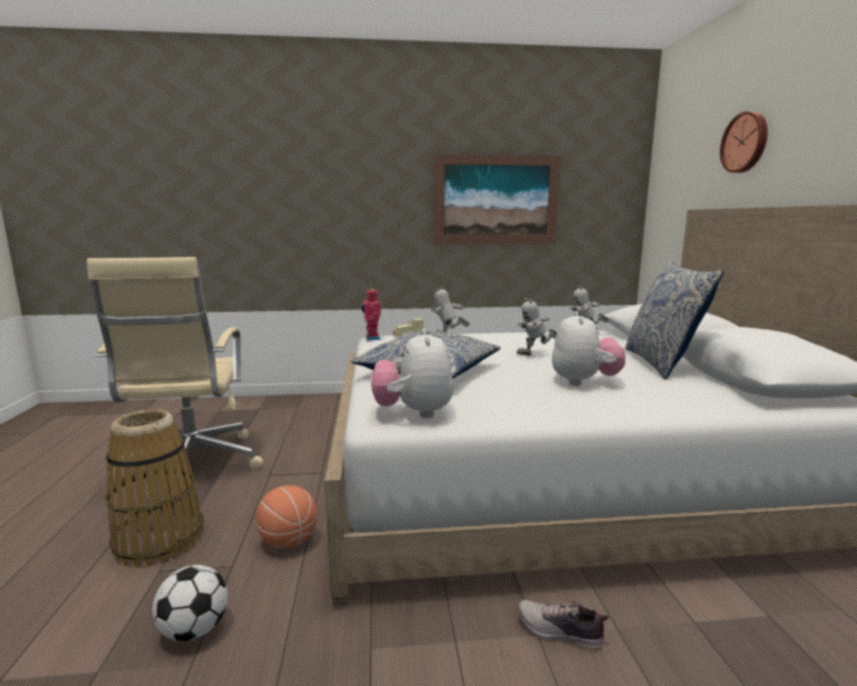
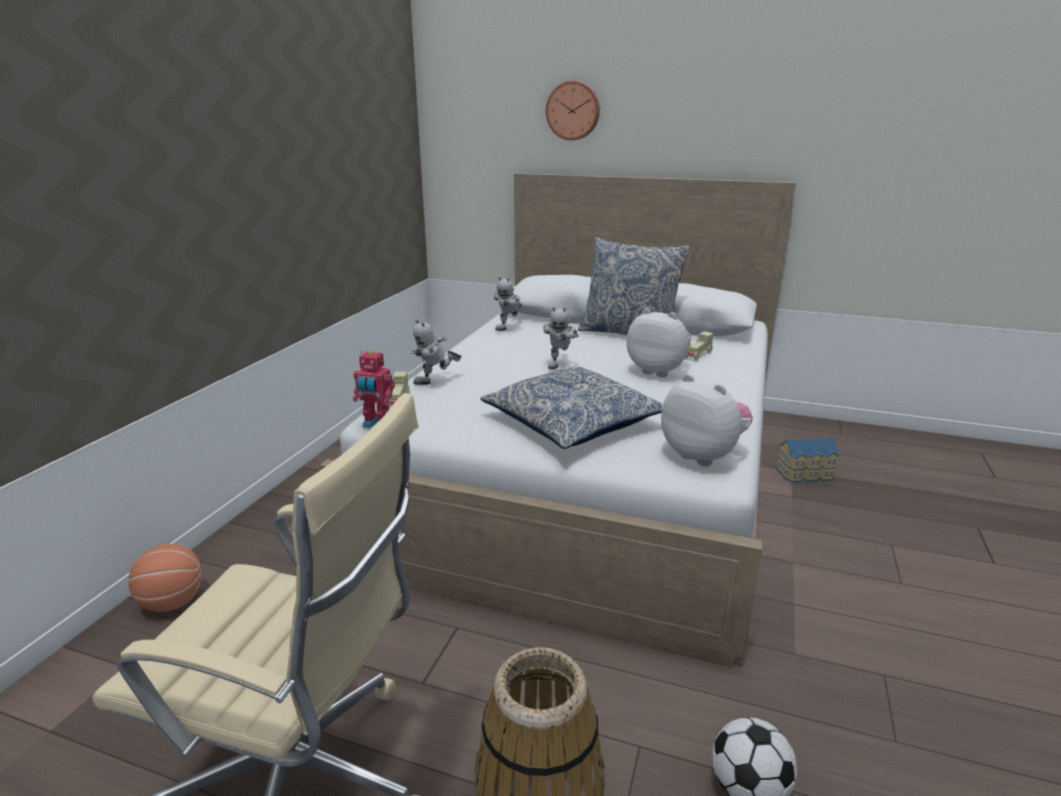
camera: 65 degrees left, 10 degrees up
(288, 541) = (609, 685): basketball -> basketball (172, 602)
(414, 413) = (703, 455): plush toy -> plush toy turned 150 degrees counterclockwise
(496, 200) = (311, 172): picture -> none
(560, 632) = (792, 551): shoe -> none
(661, 391) = (698, 356): none -> beige toy car
(779, 633) = (806, 474): none -> toy house

